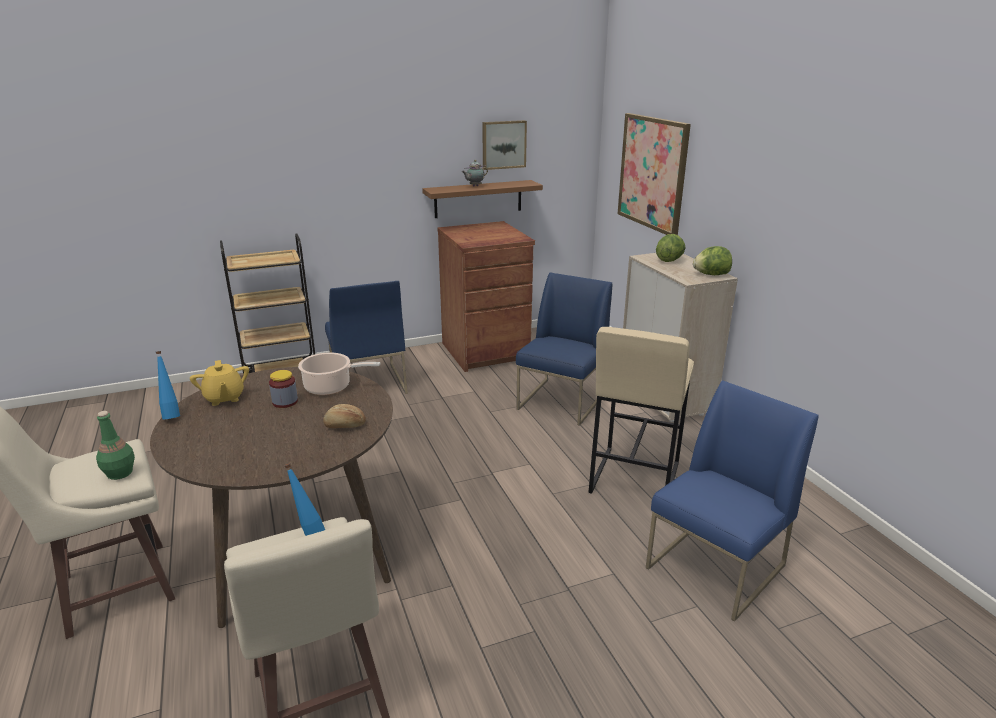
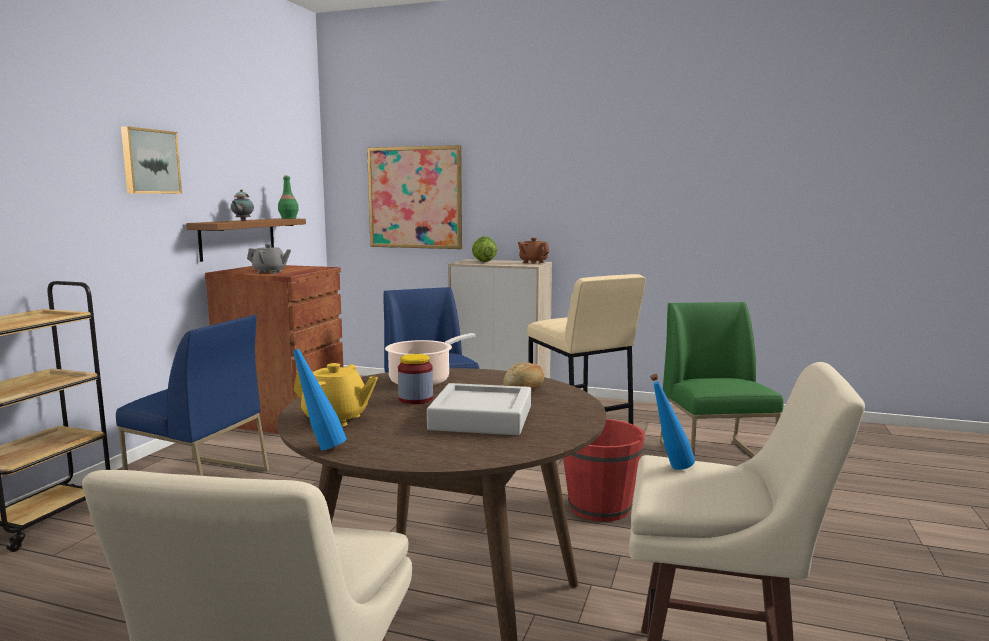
camera: 50 degrees left, 15 degrees down
(119, 473) = (341, 541): green bottle -> green bottle (288, 218)
(264, 436) = (481, 418): none -> grey tray
(469, 237) = (270, 272): none -> grey teapot
(503, 144) = (255, 177): picture -> picture (149, 161)
(519, 542) = (599, 507): none -> red bucket
(711, 275) = (533, 262): lettuce -> brown teapot
(716, 567) = (715, 458): blue chair -> green chair

